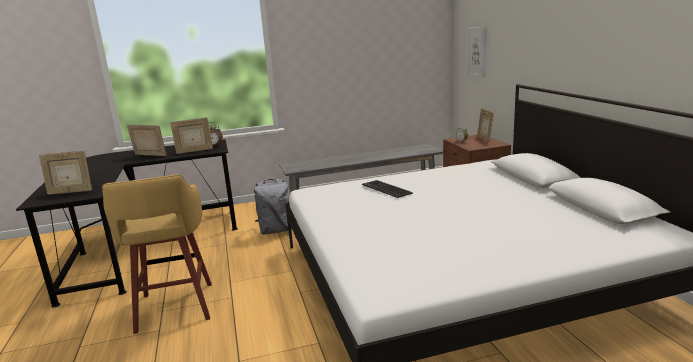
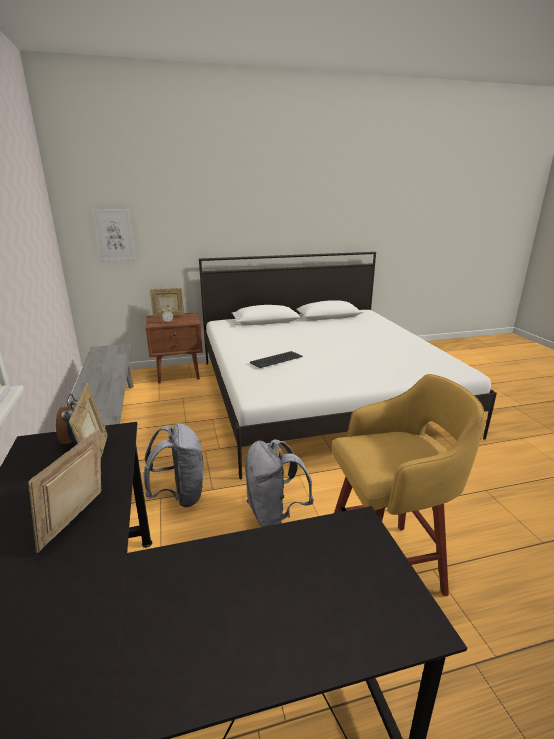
camera: 90 degrees left, 5 degrees up
(70, 192) = (344, 576): picture frame -> none
(244, 264) = (274, 515): none -> grey backpack

